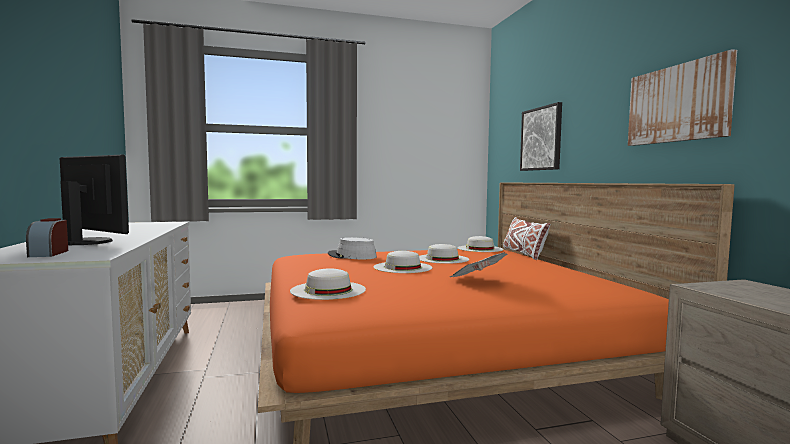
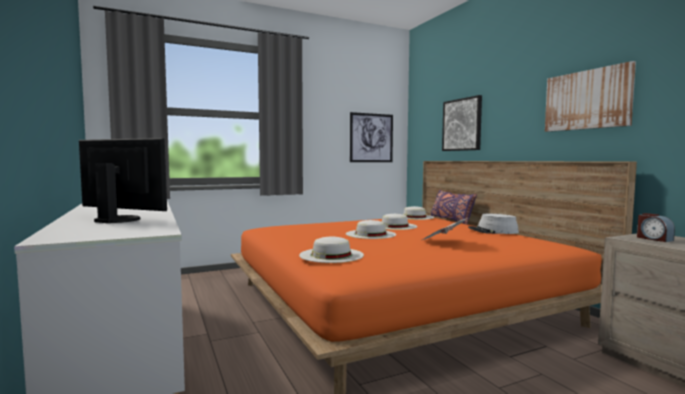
camera: 10 degrees left, 0 degrees up
(49, 253) = (108, 231): alarm clock -> alarm clock (654, 239)
(351, 256) = (316, 226): grey hat -> grey hat (493, 231)
(442, 155) = (371, 138): none -> picture
(523, 254) = (451, 220): white pillow -> purple pillow

